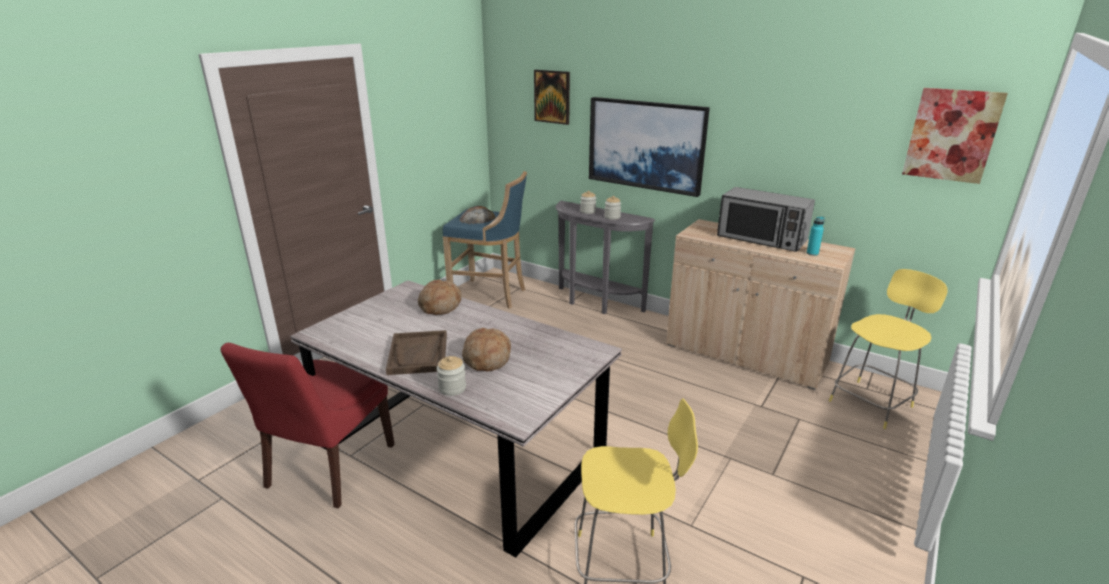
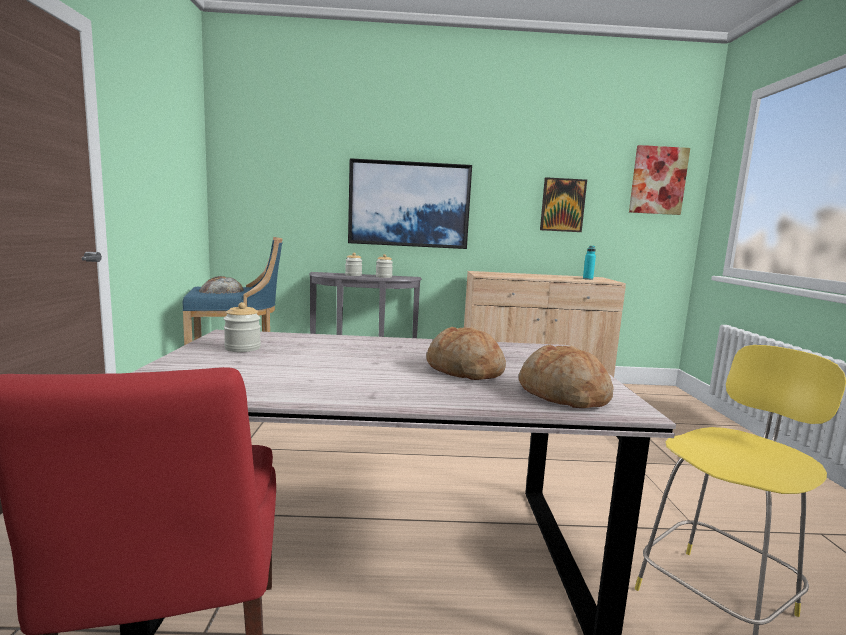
camera: 35 degrees left, 15 degrees down
(418, 354) = (368, 381): brown tray -> none
(440, 306) = (307, 342): bread -> bread (562, 395)
(452, 388) = (487, 401): jar -> jar (242, 348)
(552, 96) = (299, 160): picture -> picture (562, 205)
(761, 239) = (538, 275): microwave -> none
(872, 403) = (650, 400): yellow stool -> none

